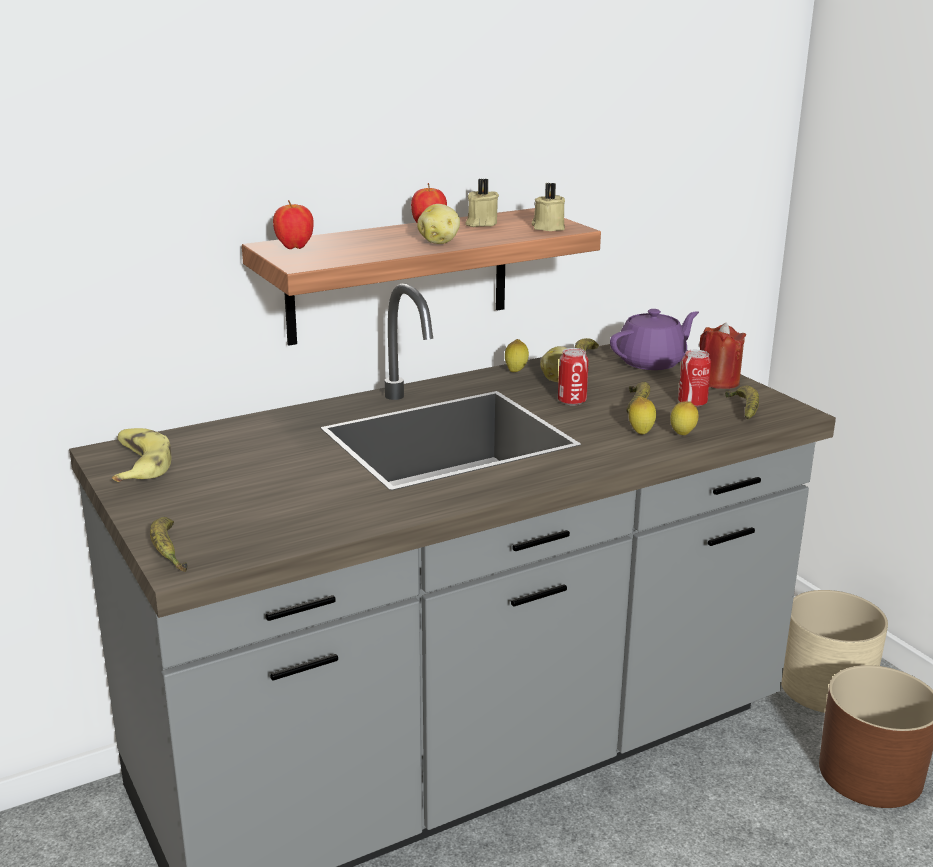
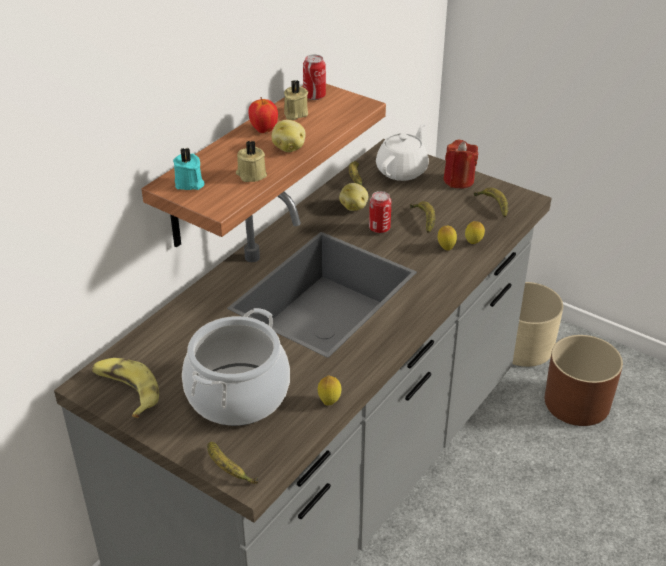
camera: 25 degrees left, 15 degrees up
(252, 495) = (238, 394): none -> cooking pot
(294, 247) = (189, 183): apple -> turquoise candle
(516, 371) = (318, 206): lemon -> lemon (329, 401)
(548, 227) = (347, 108): beige candle -> beige candle (251, 175)
(652, 362) = (402, 170): purple teapot -> white teapot
(692, 403) = (457, 208): can -> can (314, 96)

